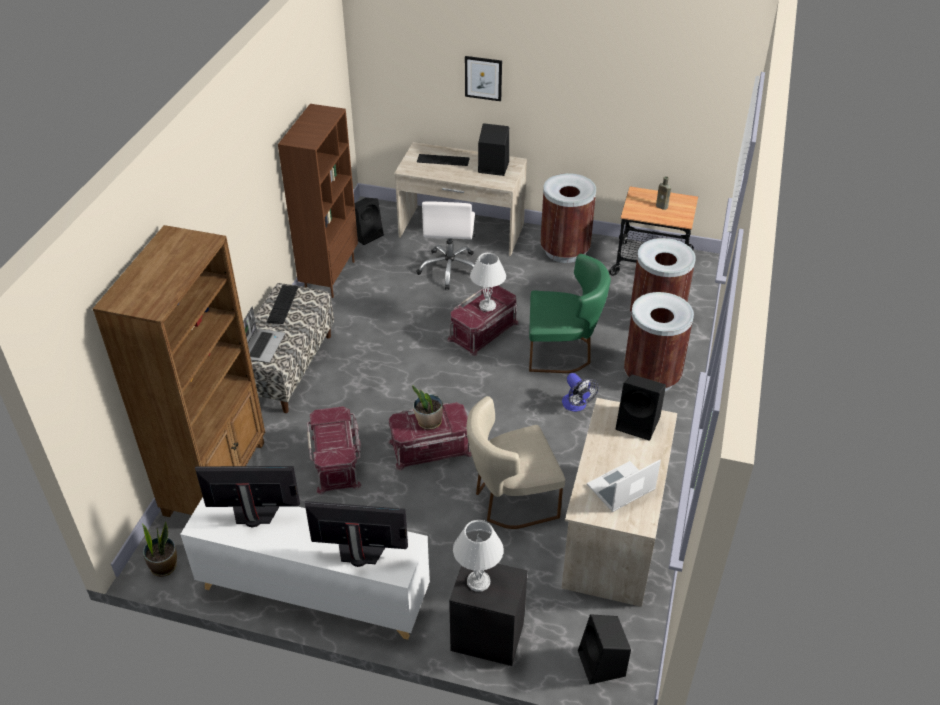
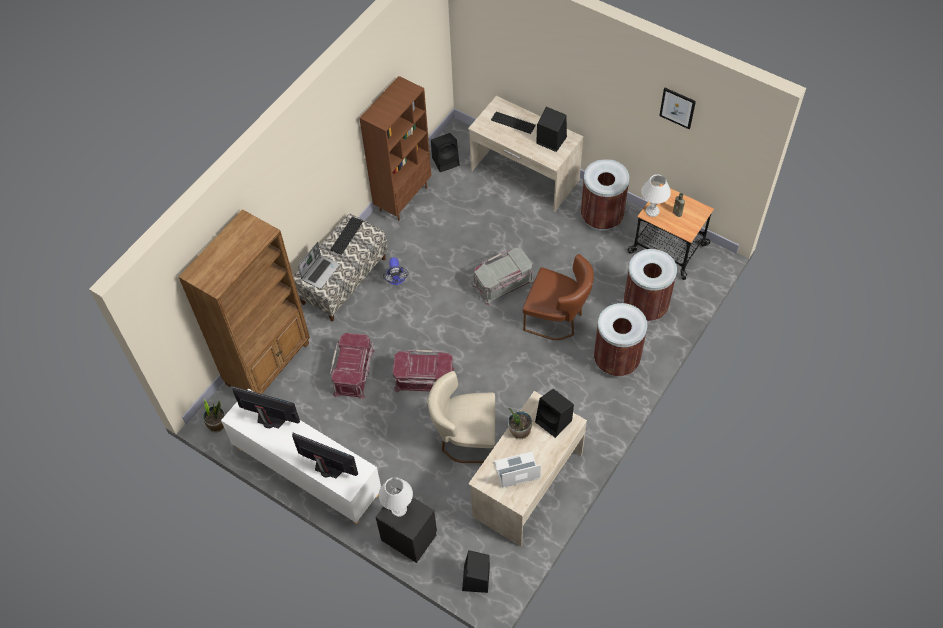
camera: 20 degrees right, 15 degrees up
(429, 422) = (422, 365): potted plant -> potted plant (519, 431)
(450, 269) = (500, 214): white office chair -> none
(483, 78) = (552, 70): picture -> picture (677, 108)
(484, 331) = (503, 283): red storage box -> grey storage box
(487, 306) = (506, 269): white table lamp -> white table lamp (652, 211)
(563, 352) = (557, 319): green chair -> brown chair
(576, 405) = (546, 371): fan -> fan (396, 280)

